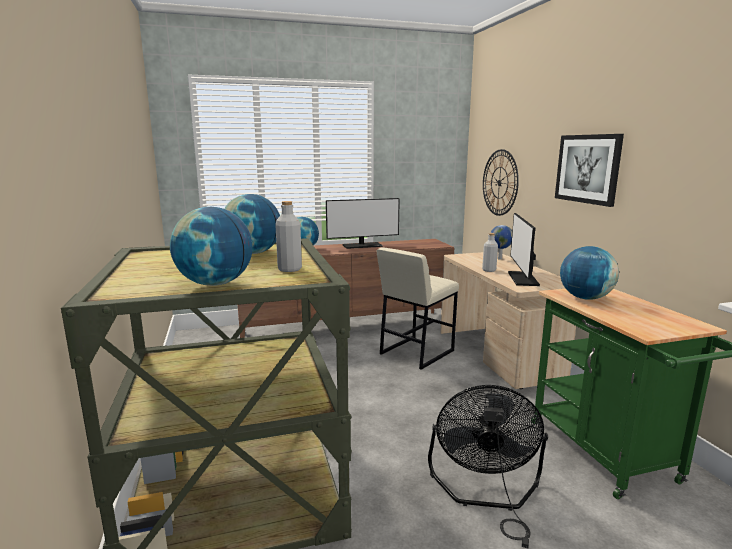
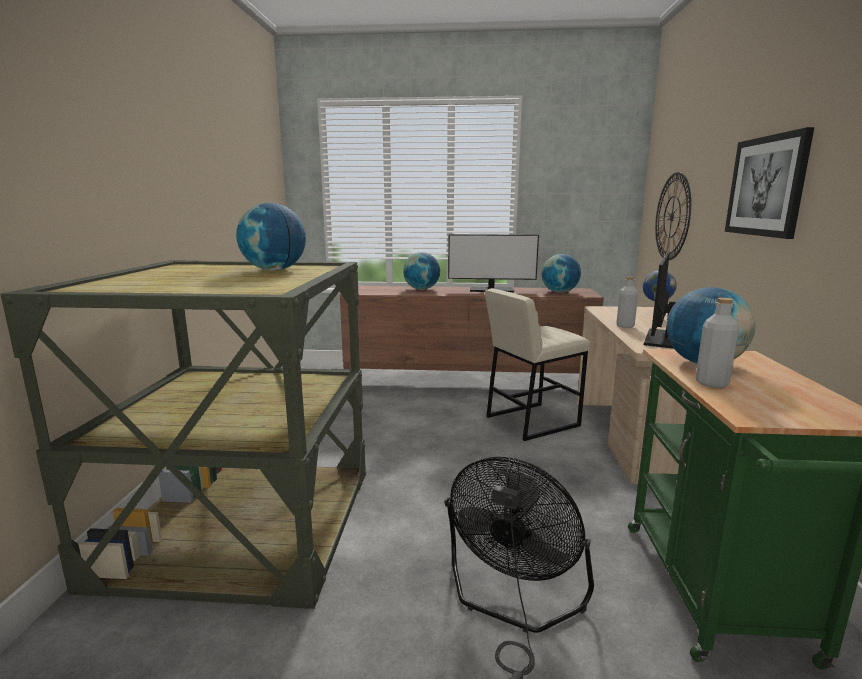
camera: 20 degrees right, 0 degrees up
(215, 284) = (168, 288): globe -> globe (559, 292)
(289, 269) = (273, 283): grey bottle -> grey bottle (712, 383)

